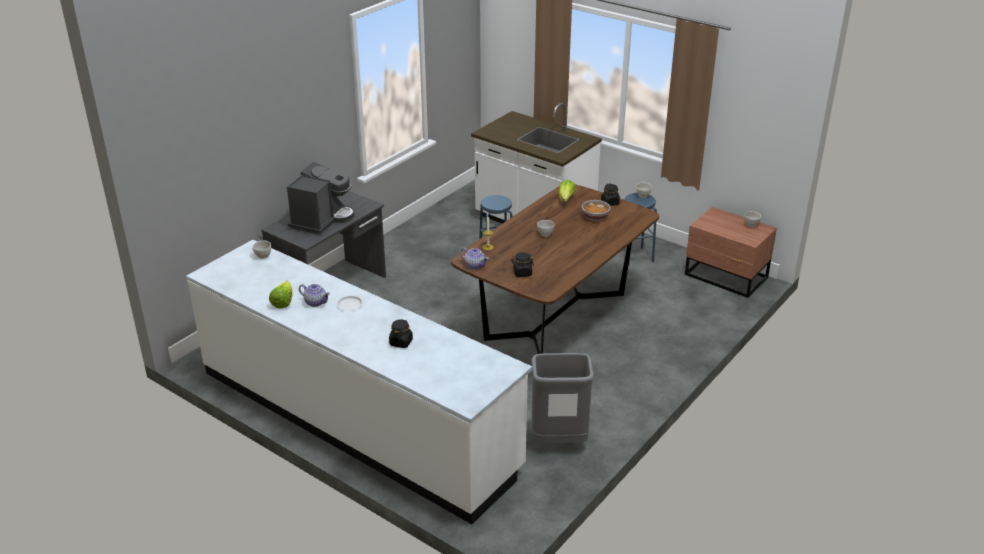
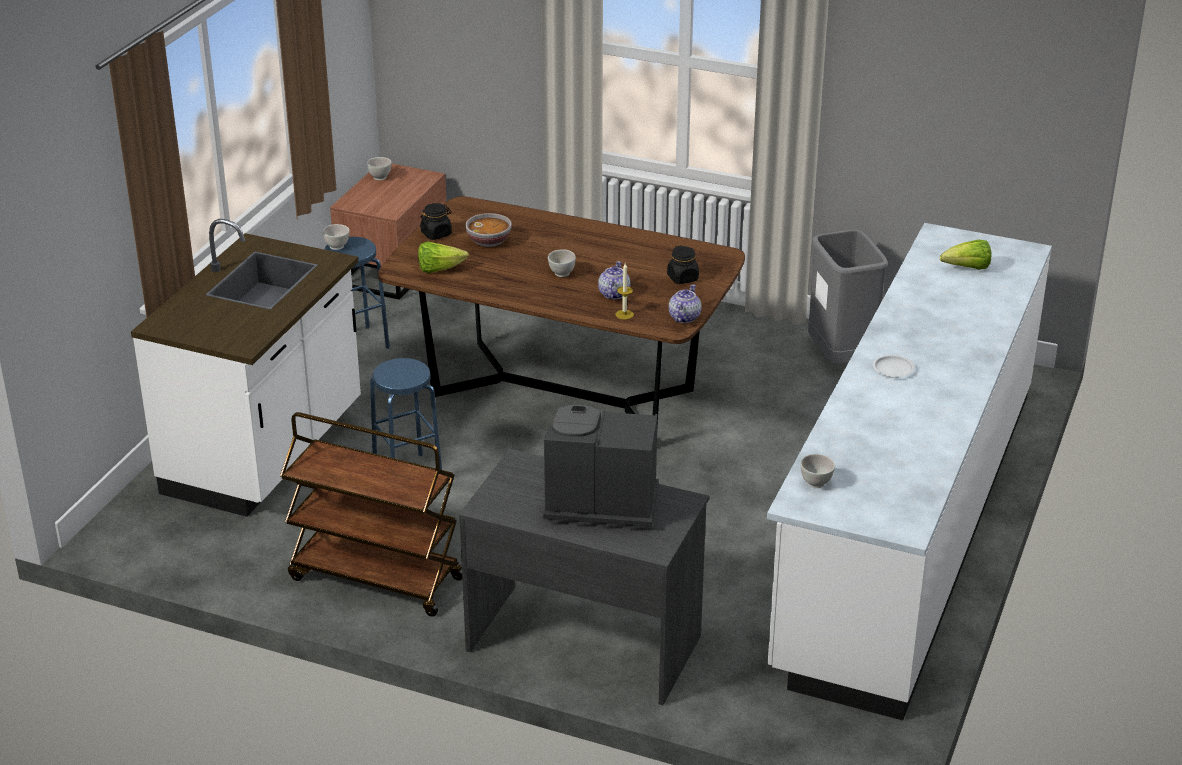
camera: 105 degrees left, 0 degrees up
(283, 302) = (929, 428): lettuce -> lettuce (967, 269)
(316, 302) = (908, 399): teapot -> teapot (613, 294)
(401, 342) = (948, 312): black jar -> none
(414, 242) = (374, 579): none -> brown cart

